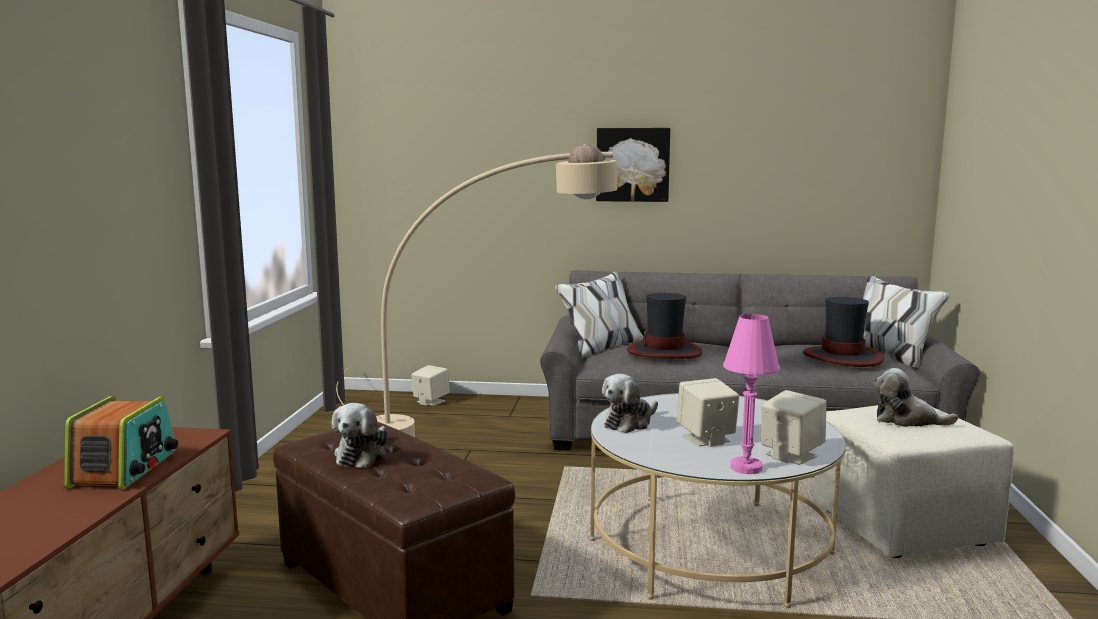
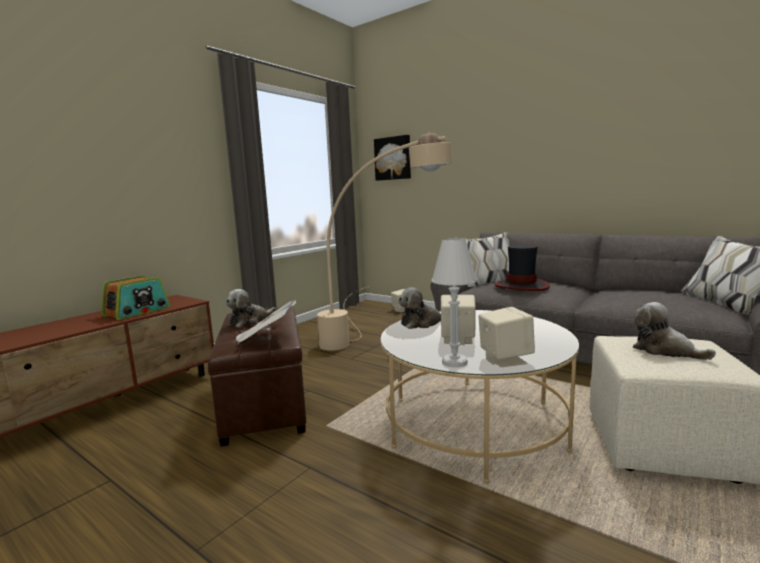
camera: 30 degrees right, 0 degrees up
(448, 478) = (265, 338): none -> newspaper
(632, 164) = (527, 159): picture -> picture (393, 158)
(746, 467) = (454, 362): pink table lamp -> white table lamp
(843, 357) = (668, 300): hat -> none

